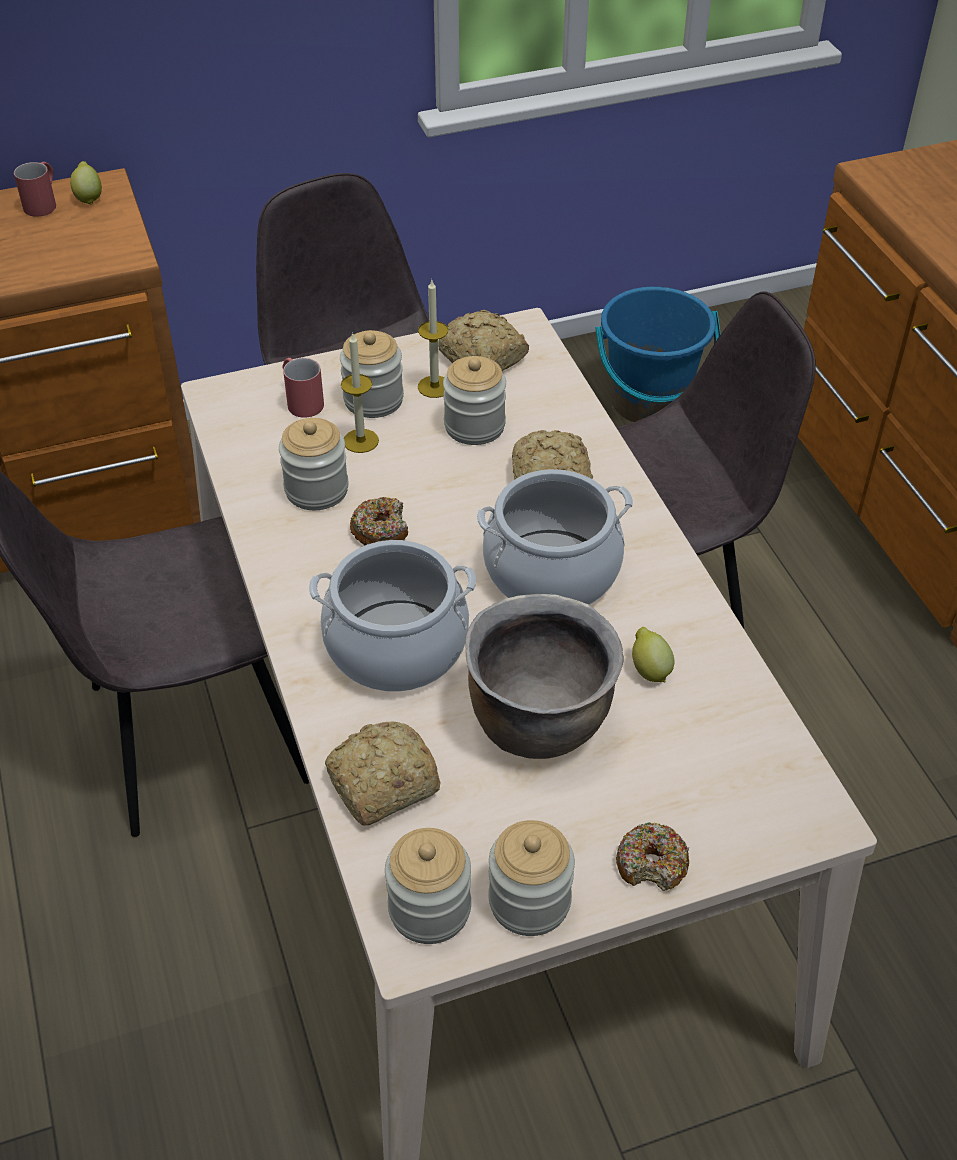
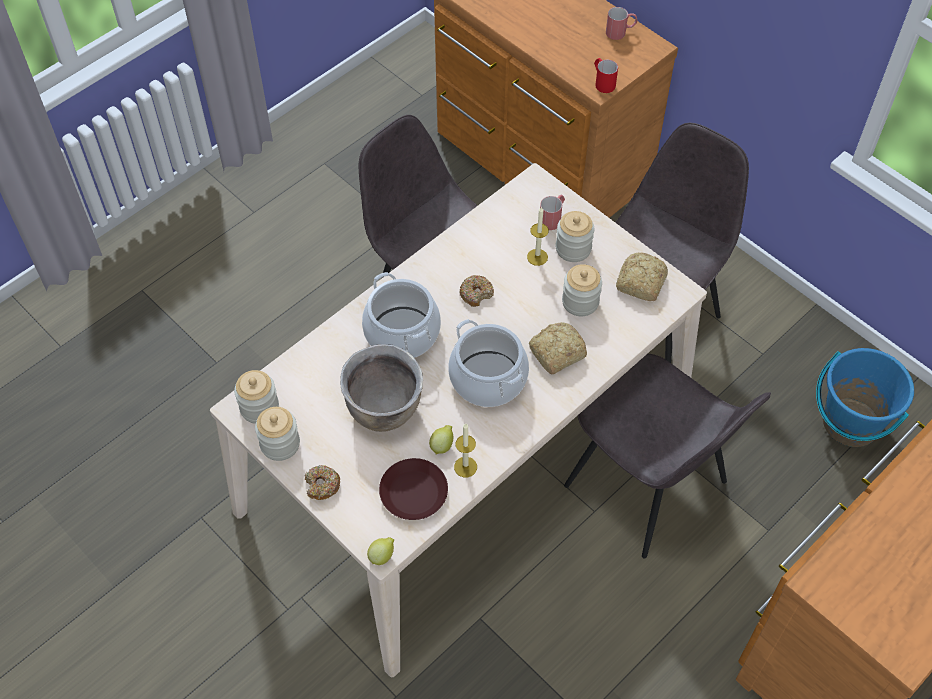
camera: 65 degrees right, 10 degrees up
(89, 198) = (638, 47): lemon -> lemon (382, 556)
(117, 249) = (602, 82): none -> red mug
(316, 489) = (489, 255): jar -> none
(379, 784) = (317, 361): bread -> none
(434, 386) = (601, 271): candle -> candle (465, 467)
(725, 737) = (414, 493): none -> brown plate

